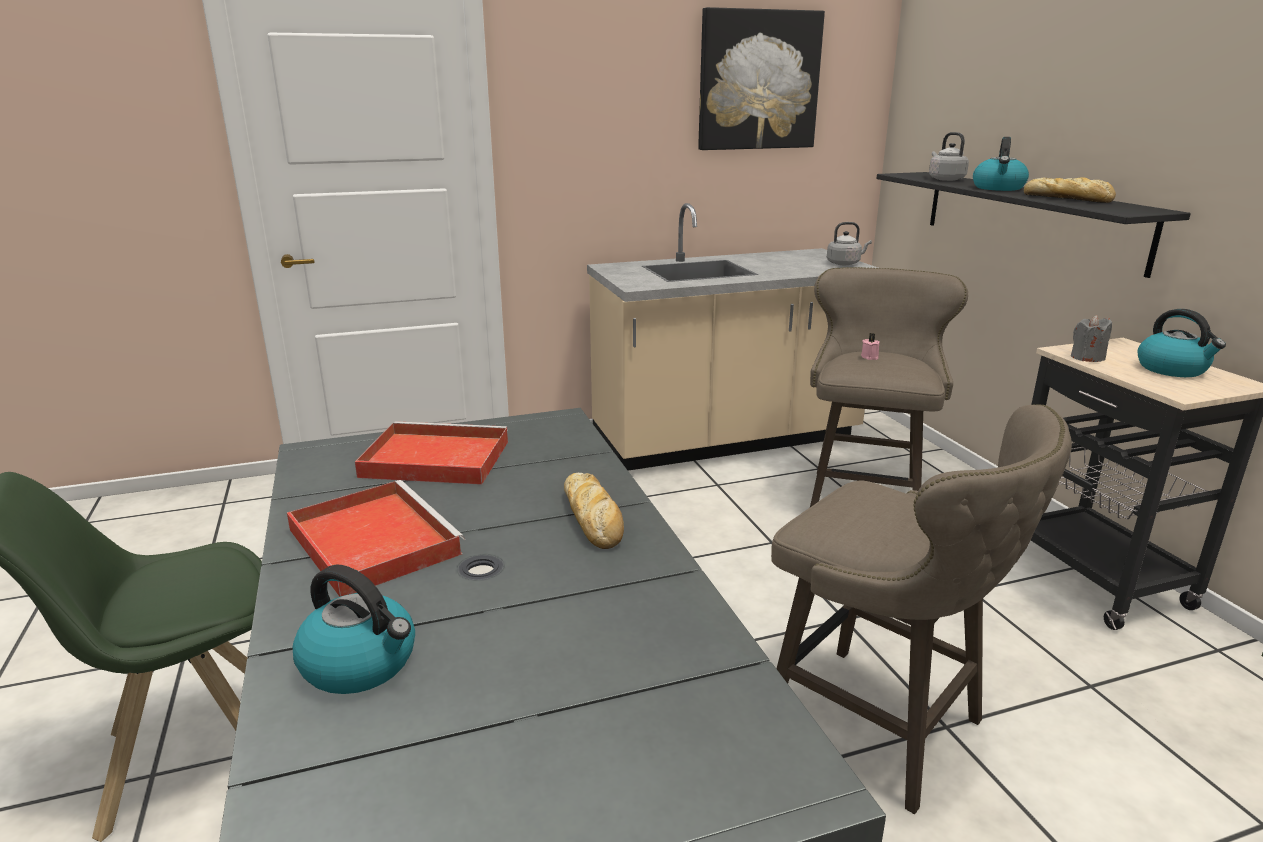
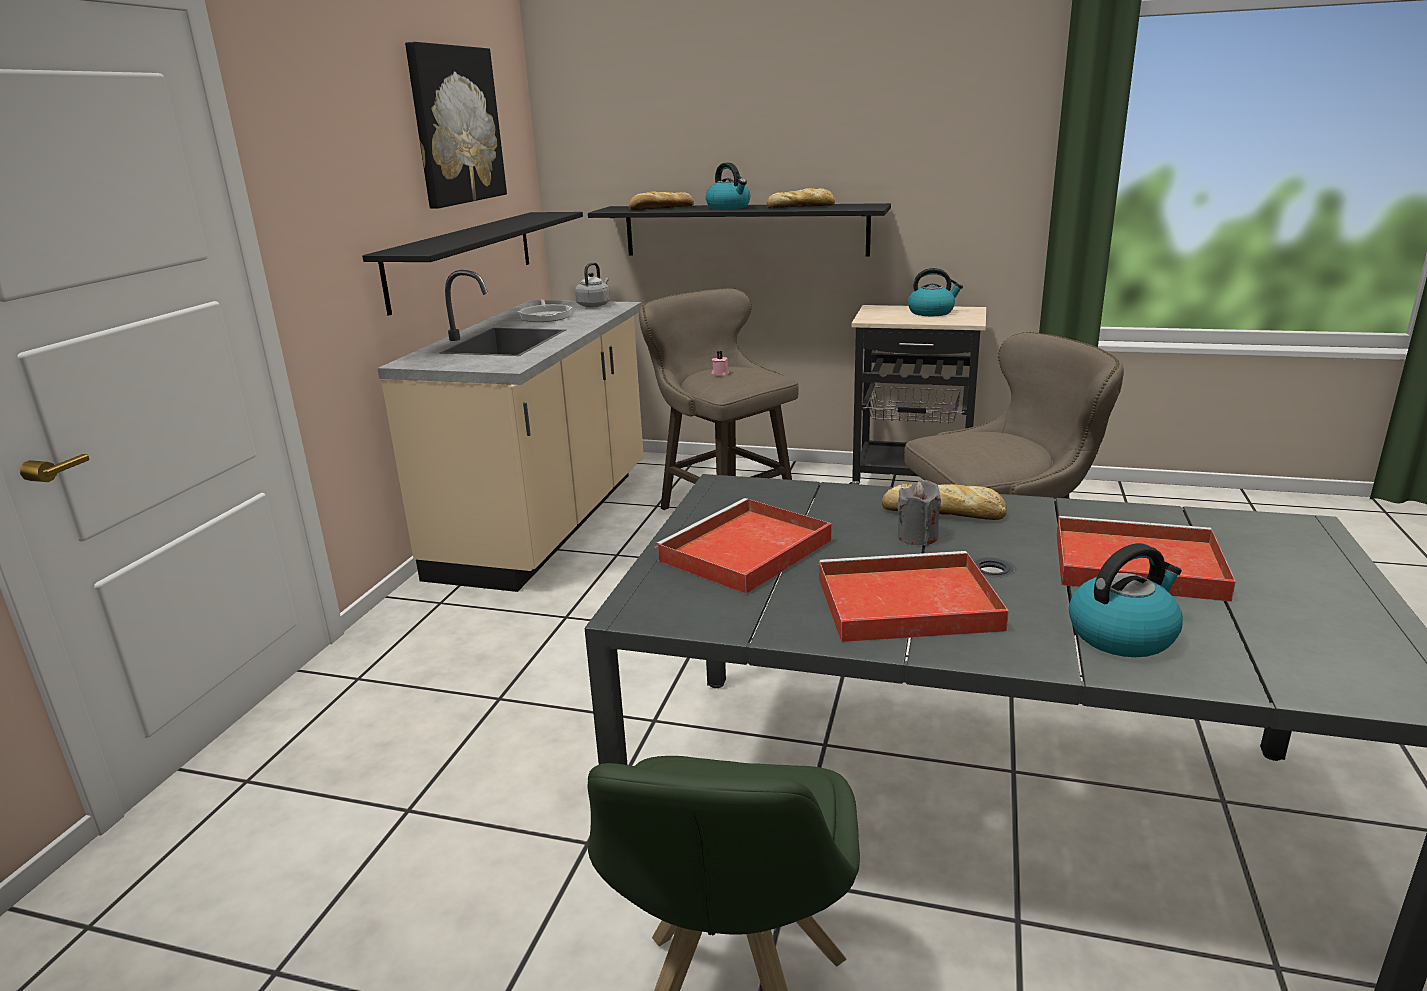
camera: 55 degrees left, 0 degrees up
(544, 647) = (1133, 565): none -> red tray
(735, 197) = (463, 258): none -> black shelf
(784, 262) = (546, 316): none -> frying pan
(945, 179) = (660, 208): grey kettle -> bread
(1087, 358) = (887, 319): grey candle -> grey candle (917, 537)

